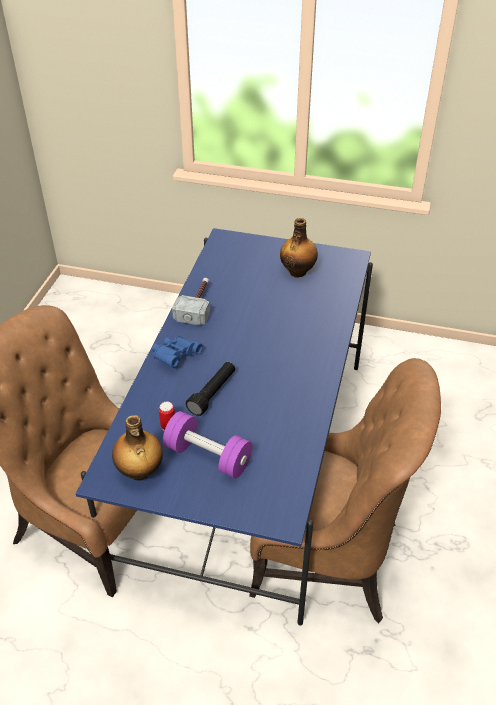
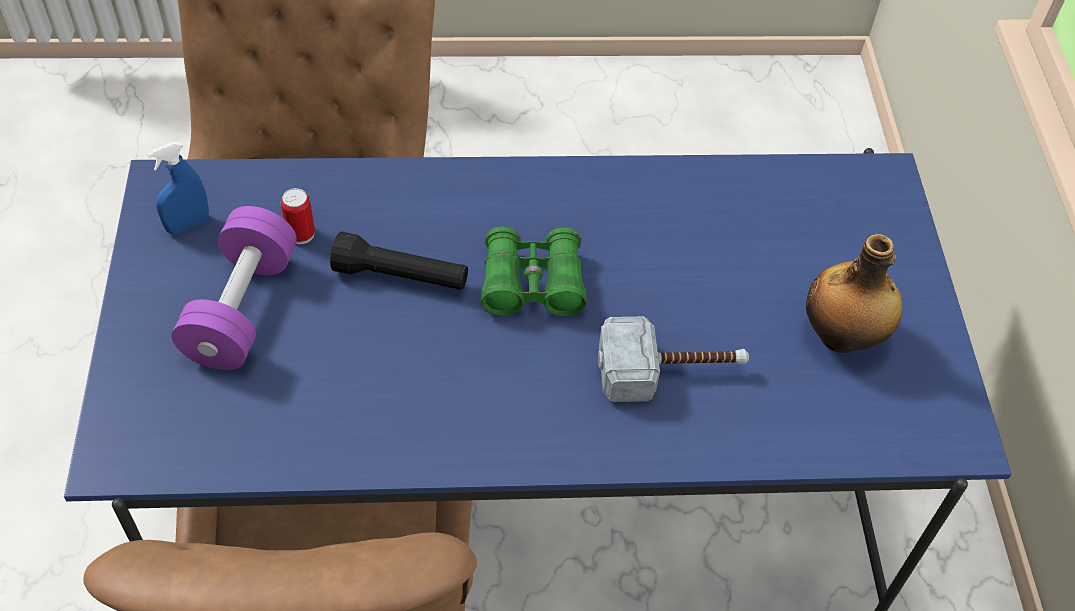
camera: 70 degrees right, 10 degrees up
(139, 472) = (188, 224): bottle -> blue spray bottle
(175, 357) = (480, 197): blue binoculars -> none
(197, 305) = (641, 191): hammer -> hammer (671, 370)
(236, 350) = (532, 284): none -> green binoculars

